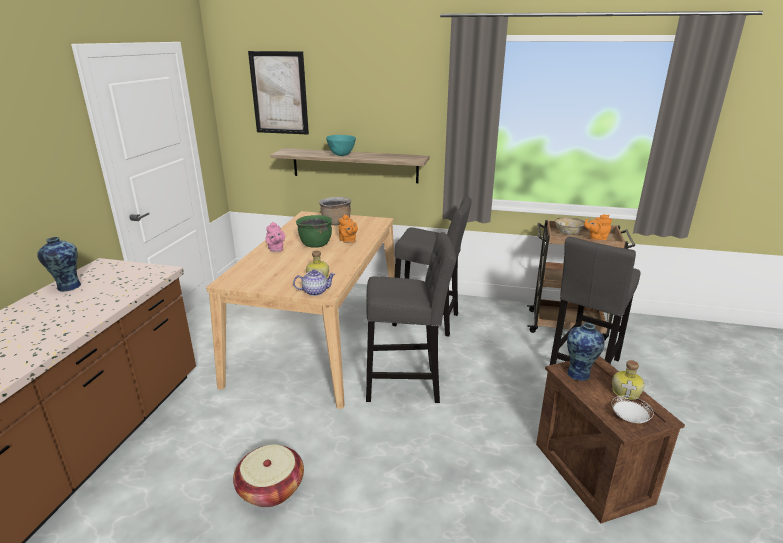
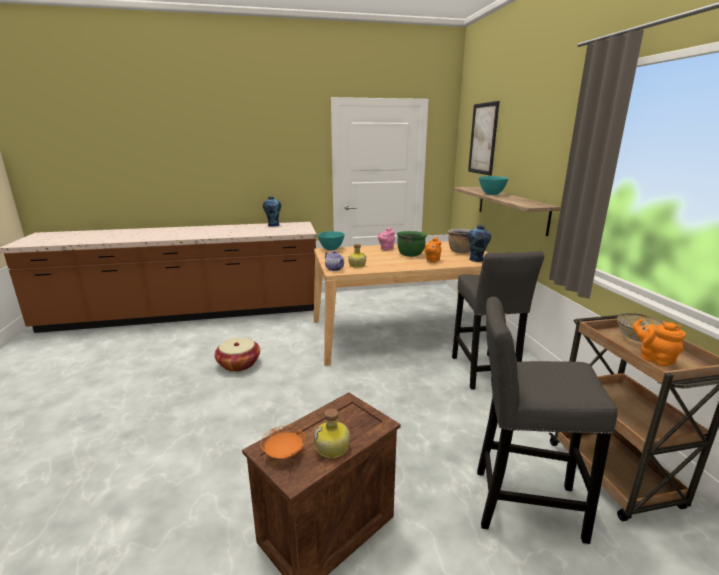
camera: 65 degrees right, 5 degrees down
(230, 278) = (331, 249): none -> turquoise bowl
(407, 385) = (374, 385): grey stool -> none
(579, 373) = (348, 413): vase -> vase (477, 260)
(629, 418) = (284, 452): white plate -> orange plate

